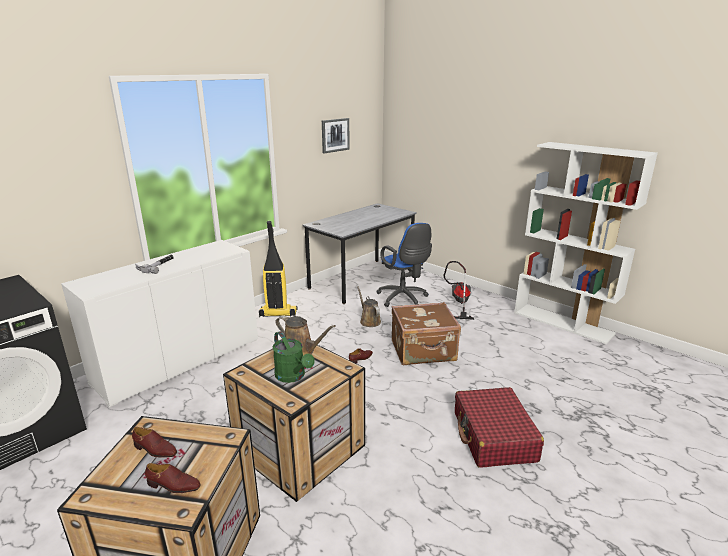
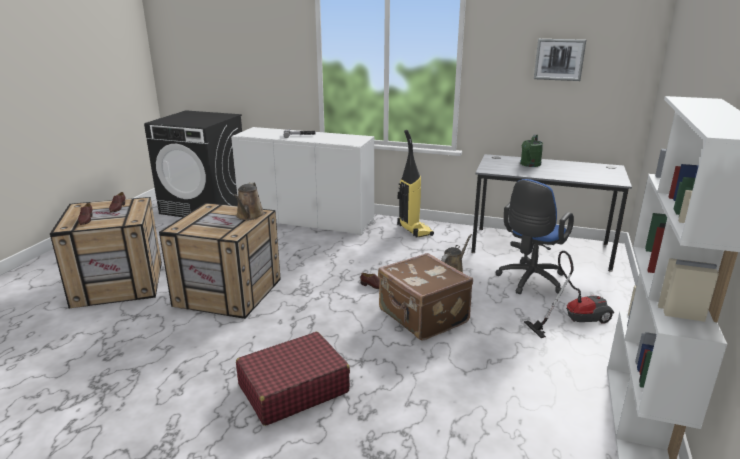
camera: 65 degrees right, 0 degrees up
(293, 376) = (210, 221): green watering can -> green watering can (529, 165)

